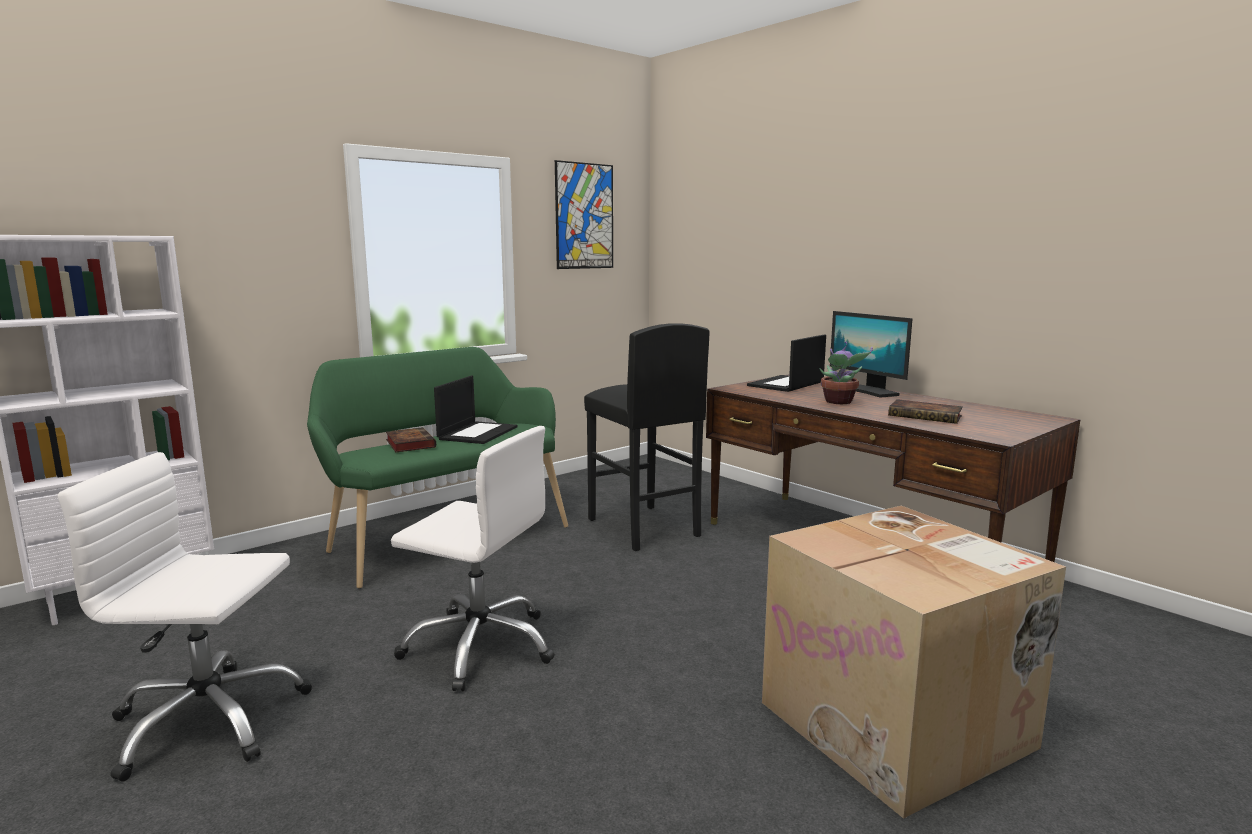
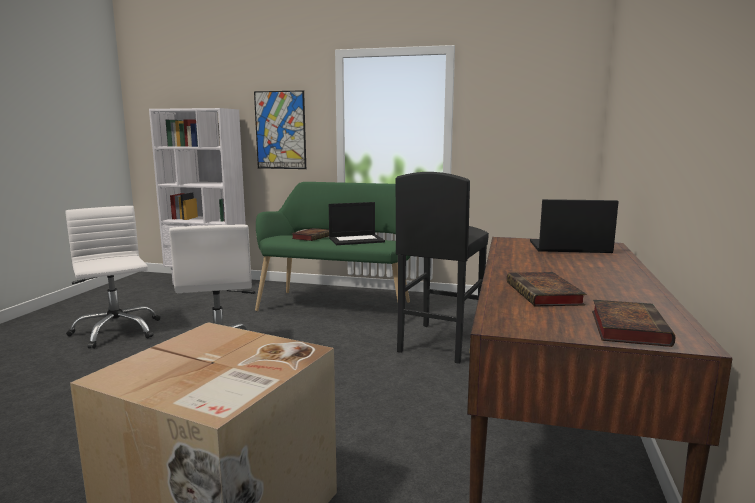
camera: 55 degrees right, 0 degrees up
(584, 216) = (526, 86): picture -> picture (280, 130)
(839, 402) = (533, 266): potted plant -> none
(866, 391) = (616, 267): monitor -> none
(1017, 420) = (627, 327): none -> book

